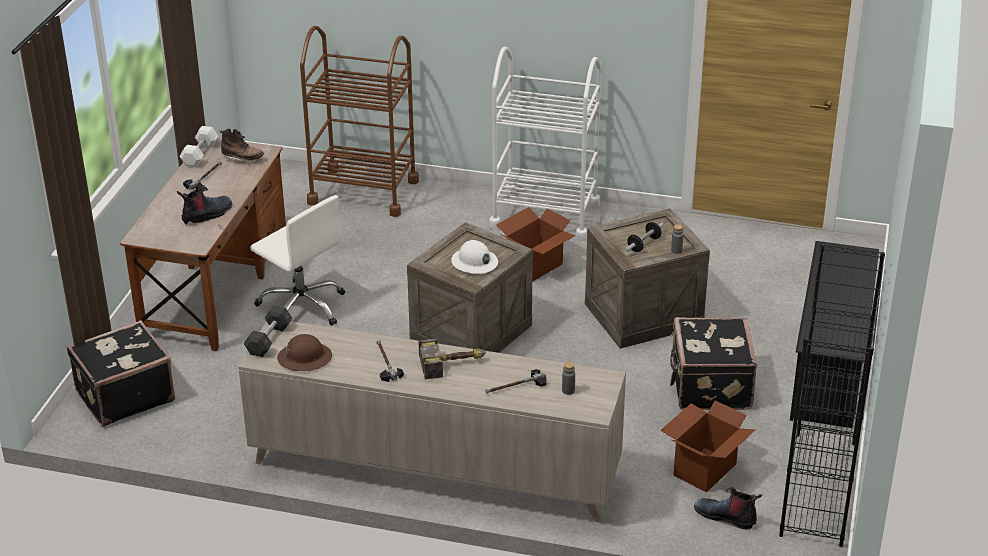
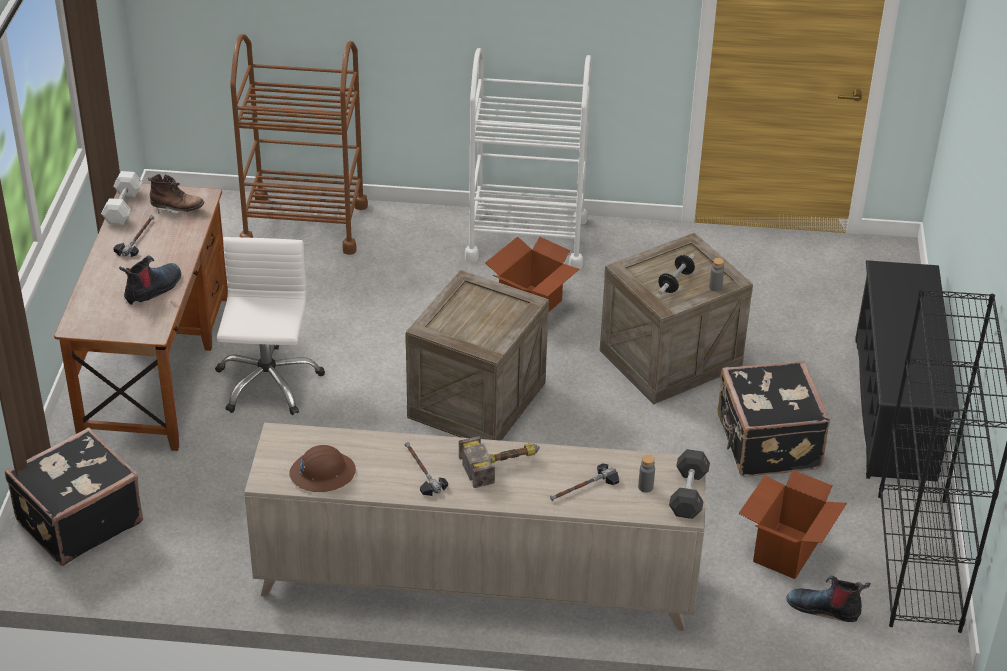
camera: 10 degrees left, 5 degrees up
(269, 340) = (273, 452): grey dumbbell -> grey dumbbell (688, 493)
(302, 306) = (267, 382): white office chair -> white office chair turned 120 degrees counterclockwise
(474, 262) = (485, 322): white hard hat -> none

